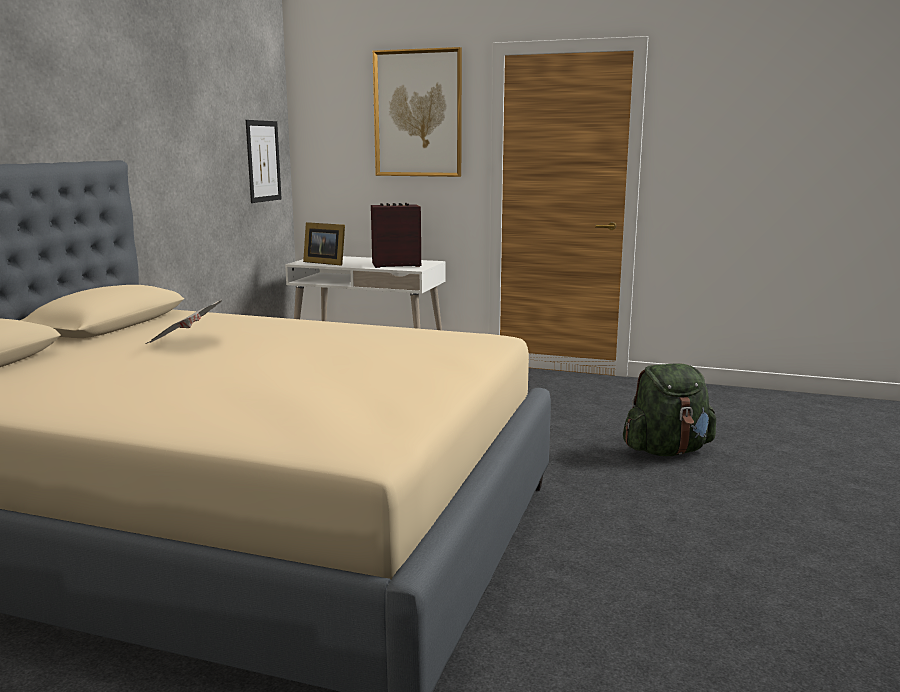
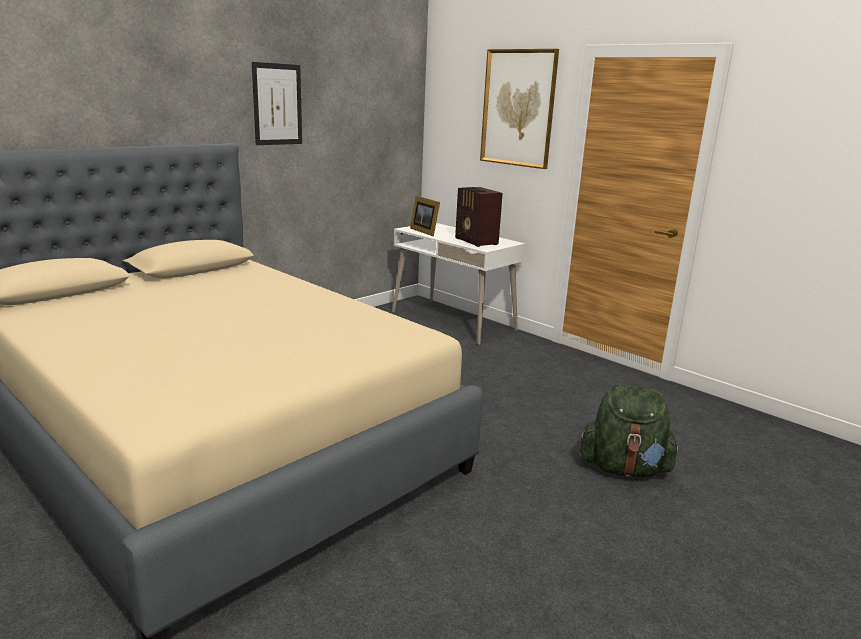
camera: 25 degrees right, 5 degrees up
(185, 342) = (209, 295): newspaper -> none
(263, 161) = (391, 141): picture -> picture (277, 104)
(395, 265) = (476, 241): radio -> radio turned 135 degrees counterclockwise

